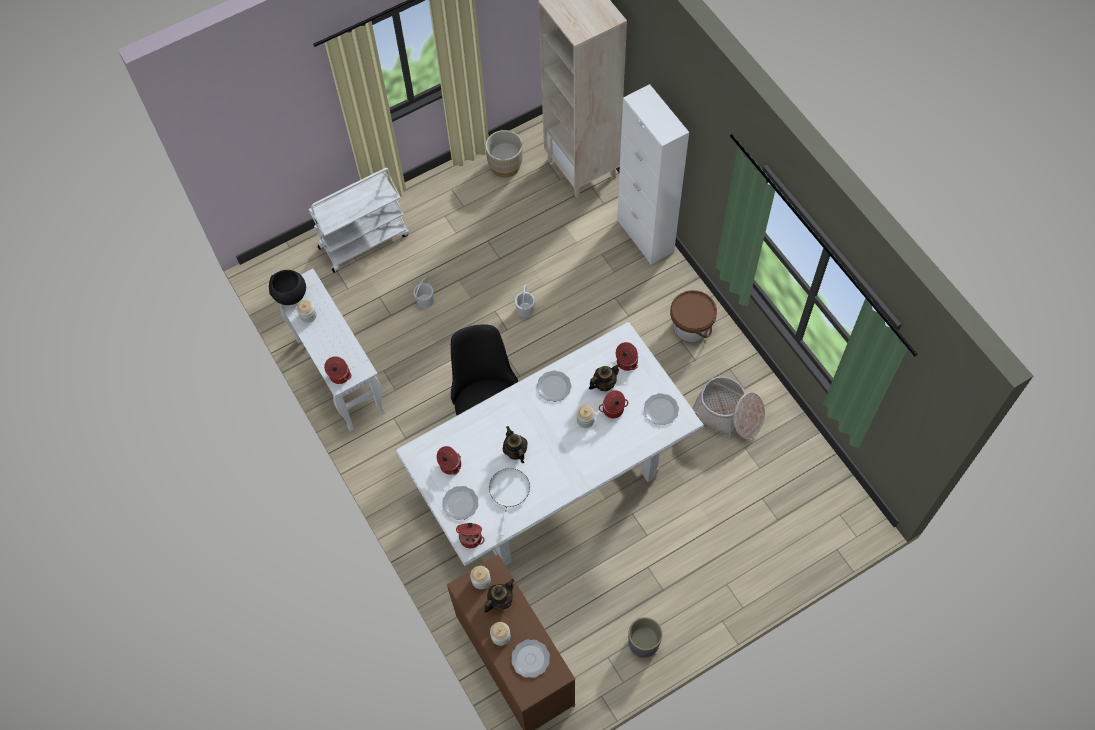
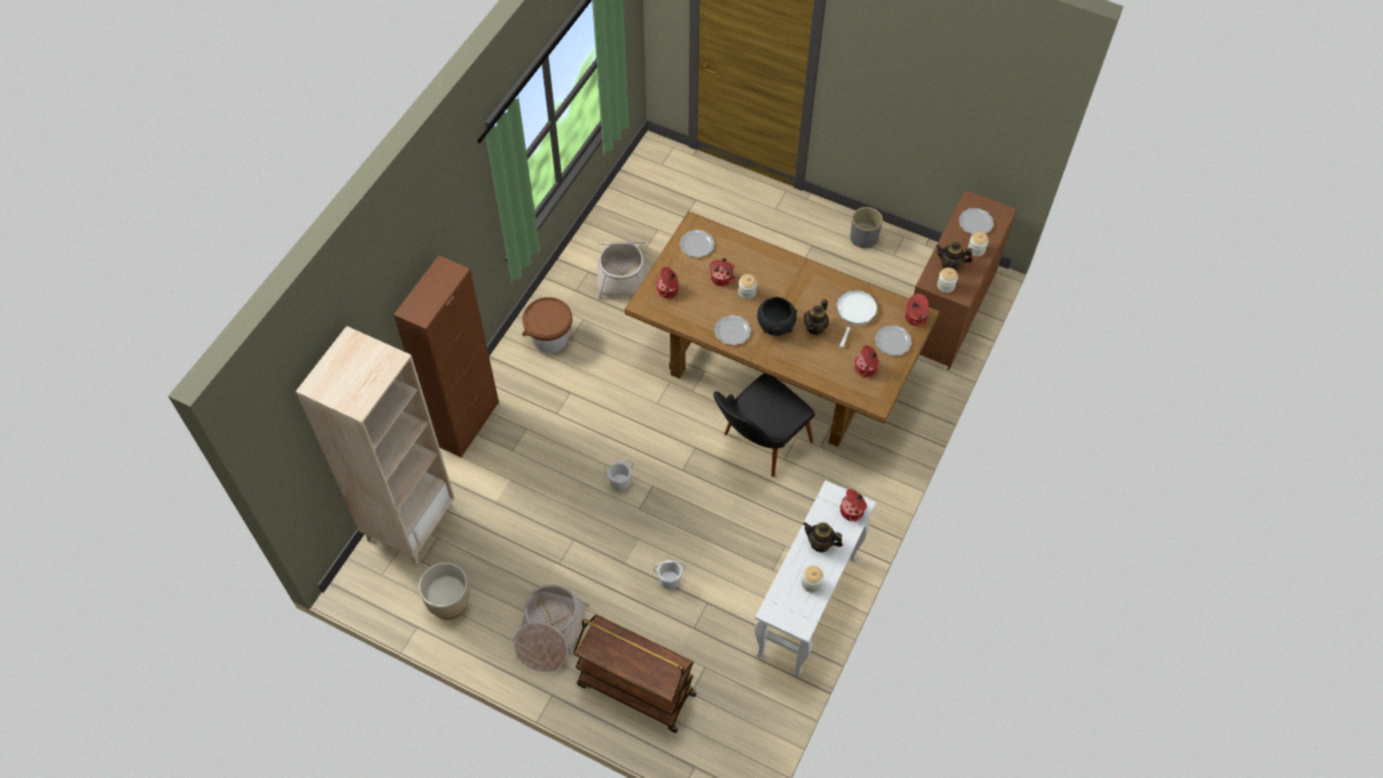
camera: 125 degrees left, 5 degrees down
(290, 295) = (802, 617): black bowl -> black bowl (776, 326)
(364, 240) = (635, 690): white cart -> brown cart
(441, 212) = (550, 632): none -> basket
(509, 492) = (855, 312): white frying pan -> white frying pan turned 135 degrees clockwise
(551, 478) = (777, 368): white dining table -> brown dining table
(604, 384) = (701, 296): teapot -> teapot (820, 543)
(645, 236) = (466, 423): white cabinet -> brown cabinet

